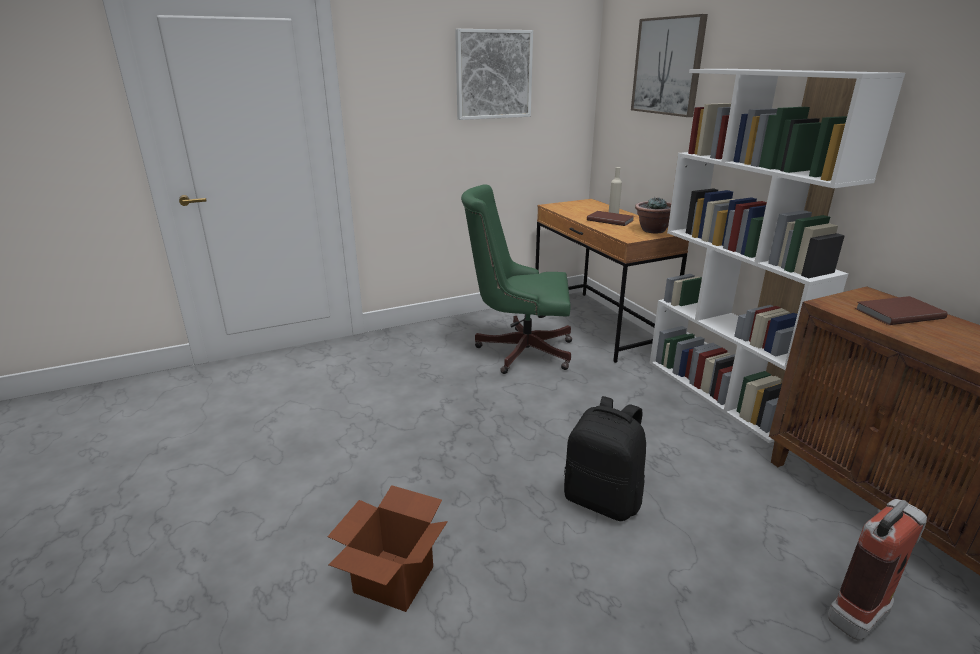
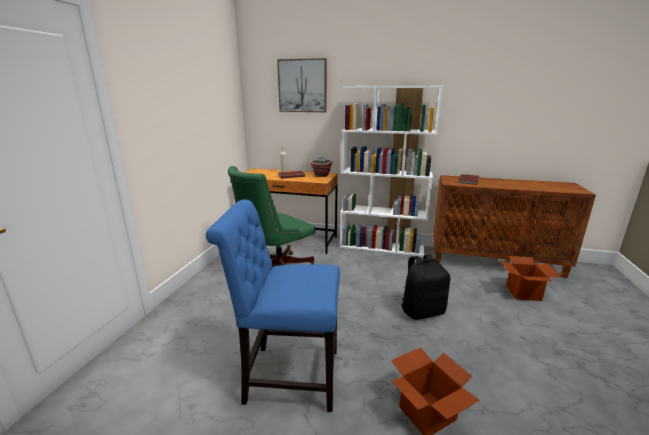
camera: 50 degrees left, 5 degrees down
(355, 449) = (287, 375): none -> blue chair
(493, 75) = (199, 91): picture -> none
(863, 611) = (523, 293): fire extinguisher -> cardboard box

